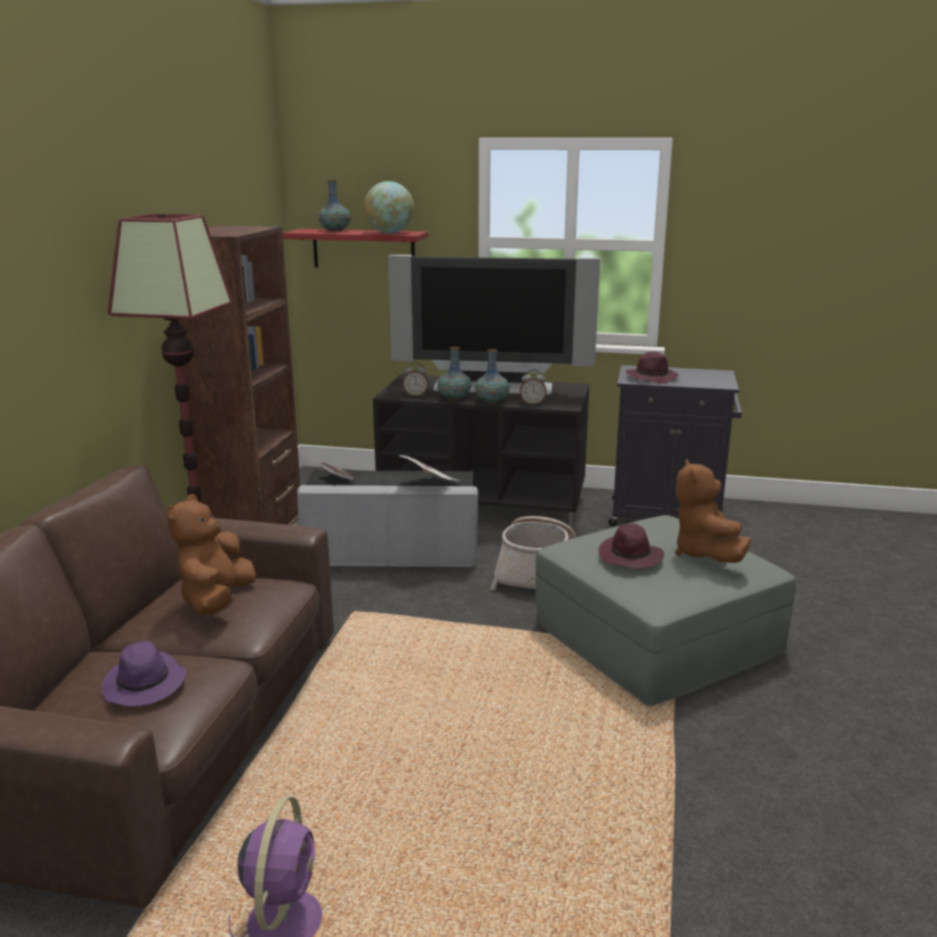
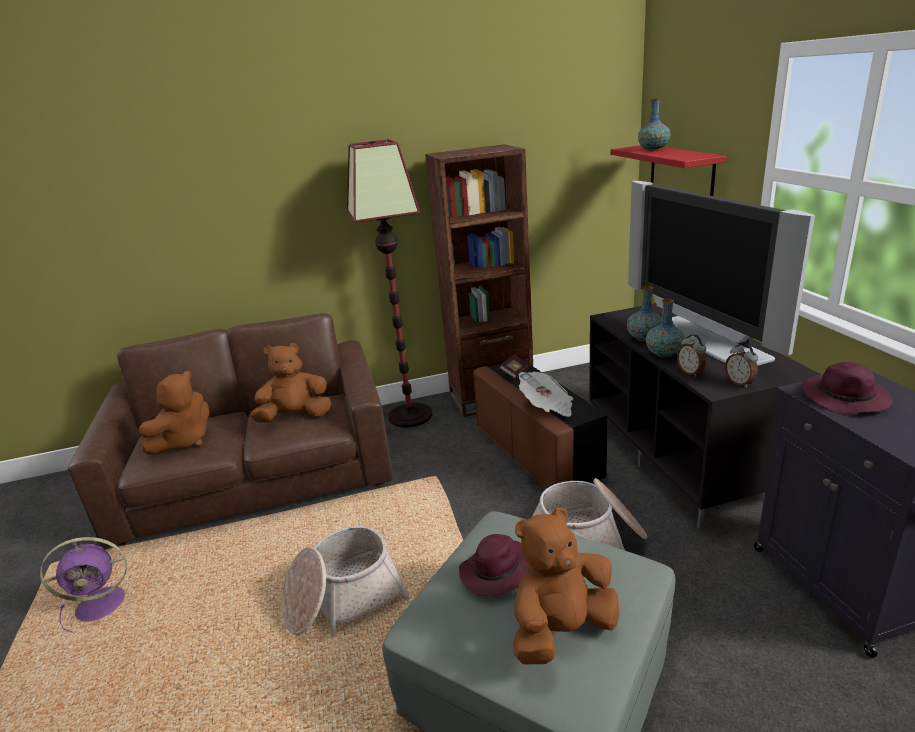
camera: 65 degrees right, 5 degrees up
(145, 685) = (184, 441): purple hat -> brown plush toy
(389, 233) = (680, 155): globe -> none
(391, 554) = (536, 452): grey ottoman -> brown ottoman
(416, 395) = (624, 324): alarm clock -> alarm clock (740, 383)
(484, 709) = (343, 598): none -> basket

